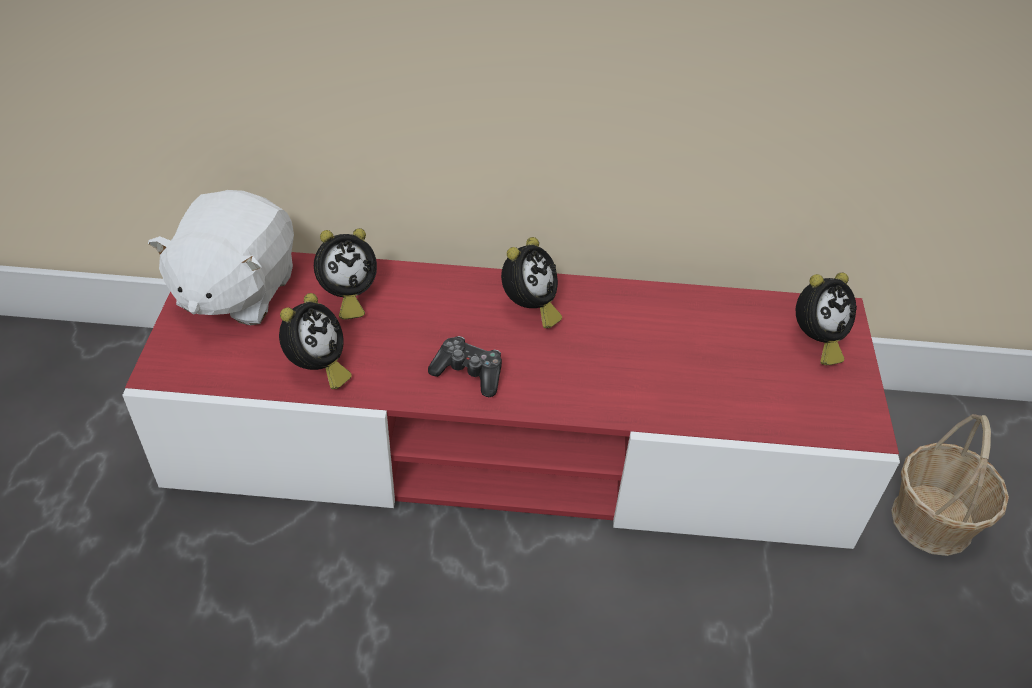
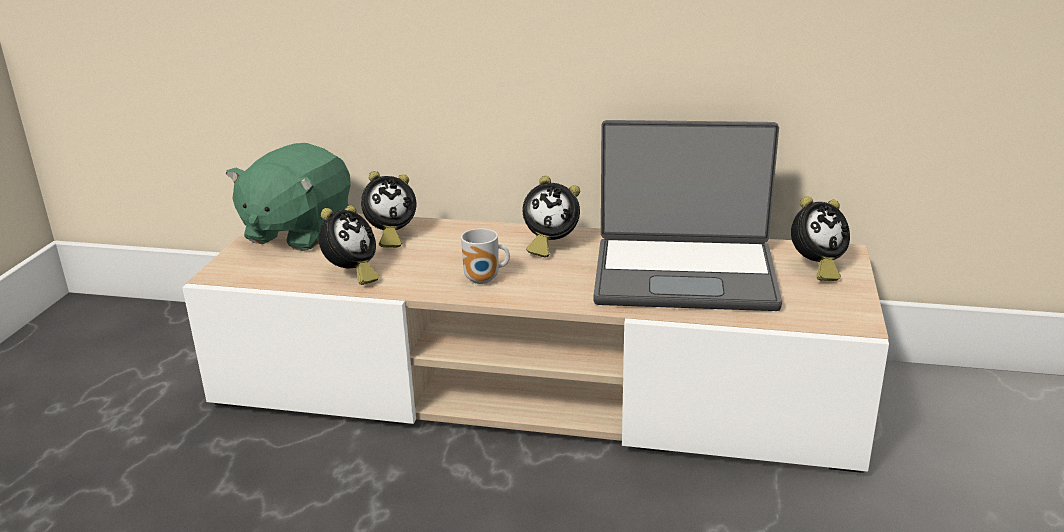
camera: 10 degrees right, 20 degrees down
(236, 291) = (297, 232): white plush toy -> green plush toy
(469, 373) = (484, 280): game controller -> mug
(510, 441) = (535, 387): red tv stand -> beige tv stand
(529, 308) = (549, 245): alarm clock -> alarm clock turned 60 degrees clockwise
(682, 356) = (685, 275): none -> laptop
(932, 520) = (958, 458): basket -> none

